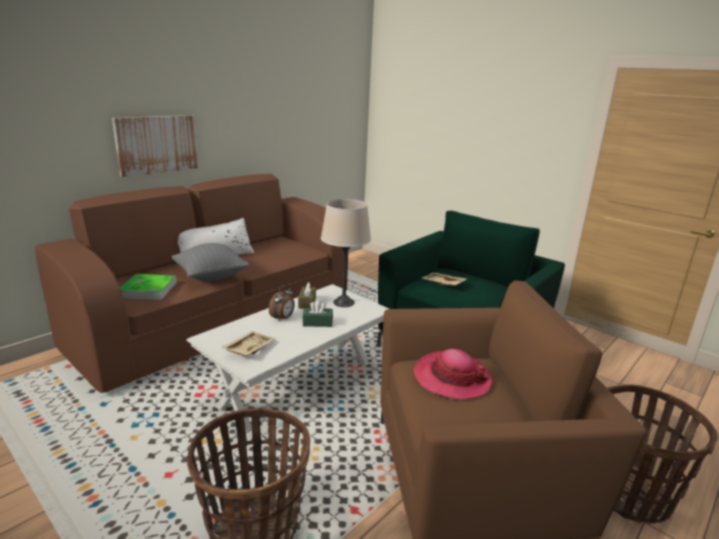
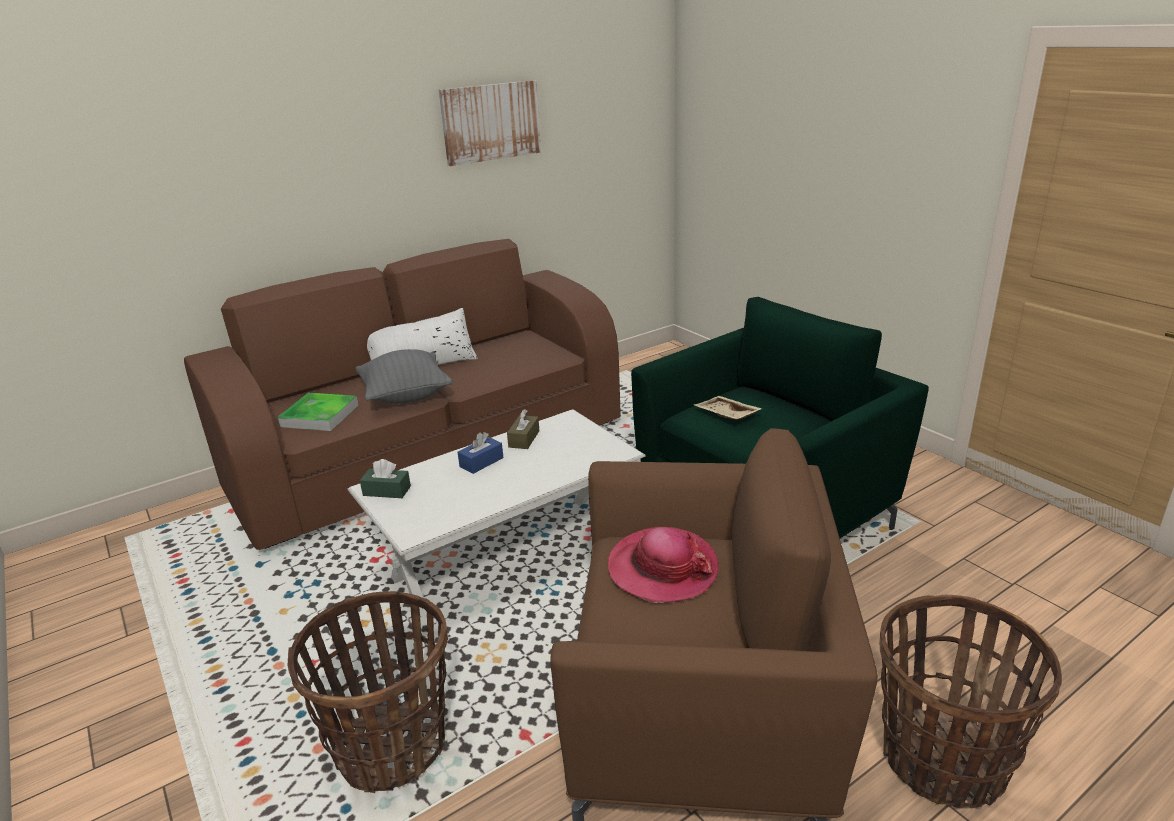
camera: 15 degrees right, 5 degrees up
(157, 144) = (337, 211): picture -> picture (491, 122)
(248, 349) = (419, 506): beige tray -> none
(283, 318) = (481, 462): alarm clock -> blue tissue box
(317, 323) = (526, 471): green tissue box -> green tissue box (387, 491)
(343, 302) = (575, 439): beige table lamp -> none

